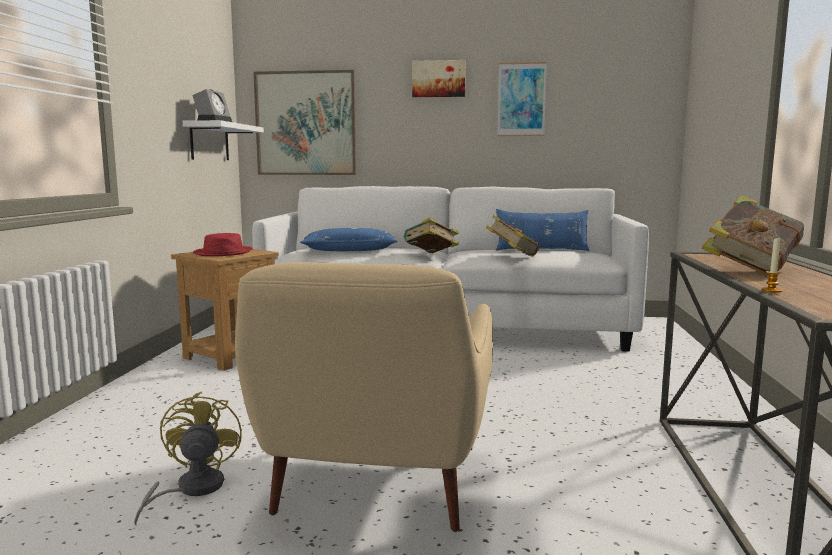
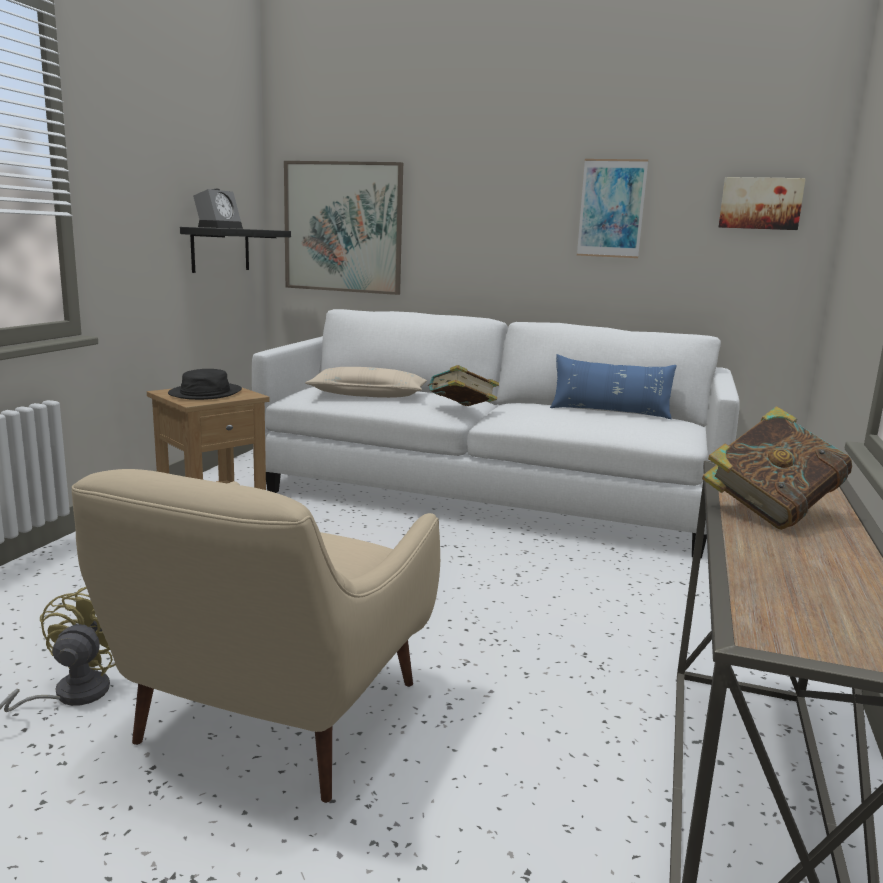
camera: 10 degrees right, 5 degrees up
(209, 142) = (220, 249): white shelf -> black shelf
(223, 252) = (205, 393): red hat -> black hat
(349, 250) = (367, 395): blue pillow -> beige pillow
(438, 79) = (506, 177): picture -> picture (760, 203)
(512, 256) = (560, 421): book -> none
(771, 290) = (737, 568): candle -> none

